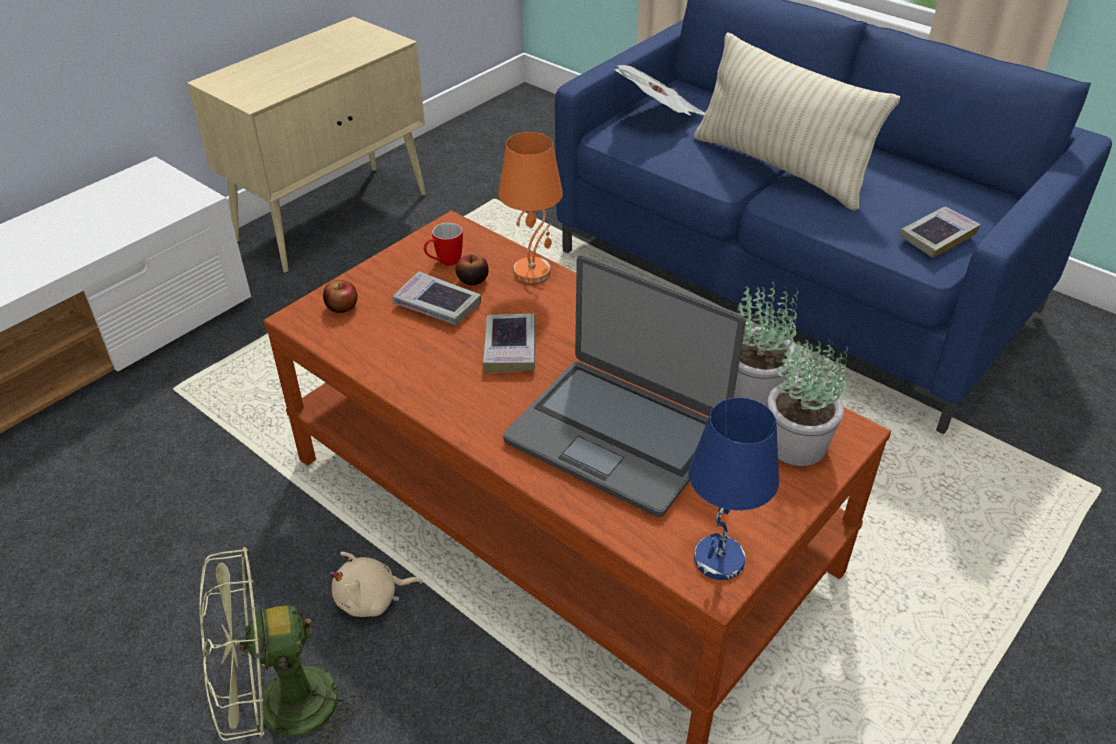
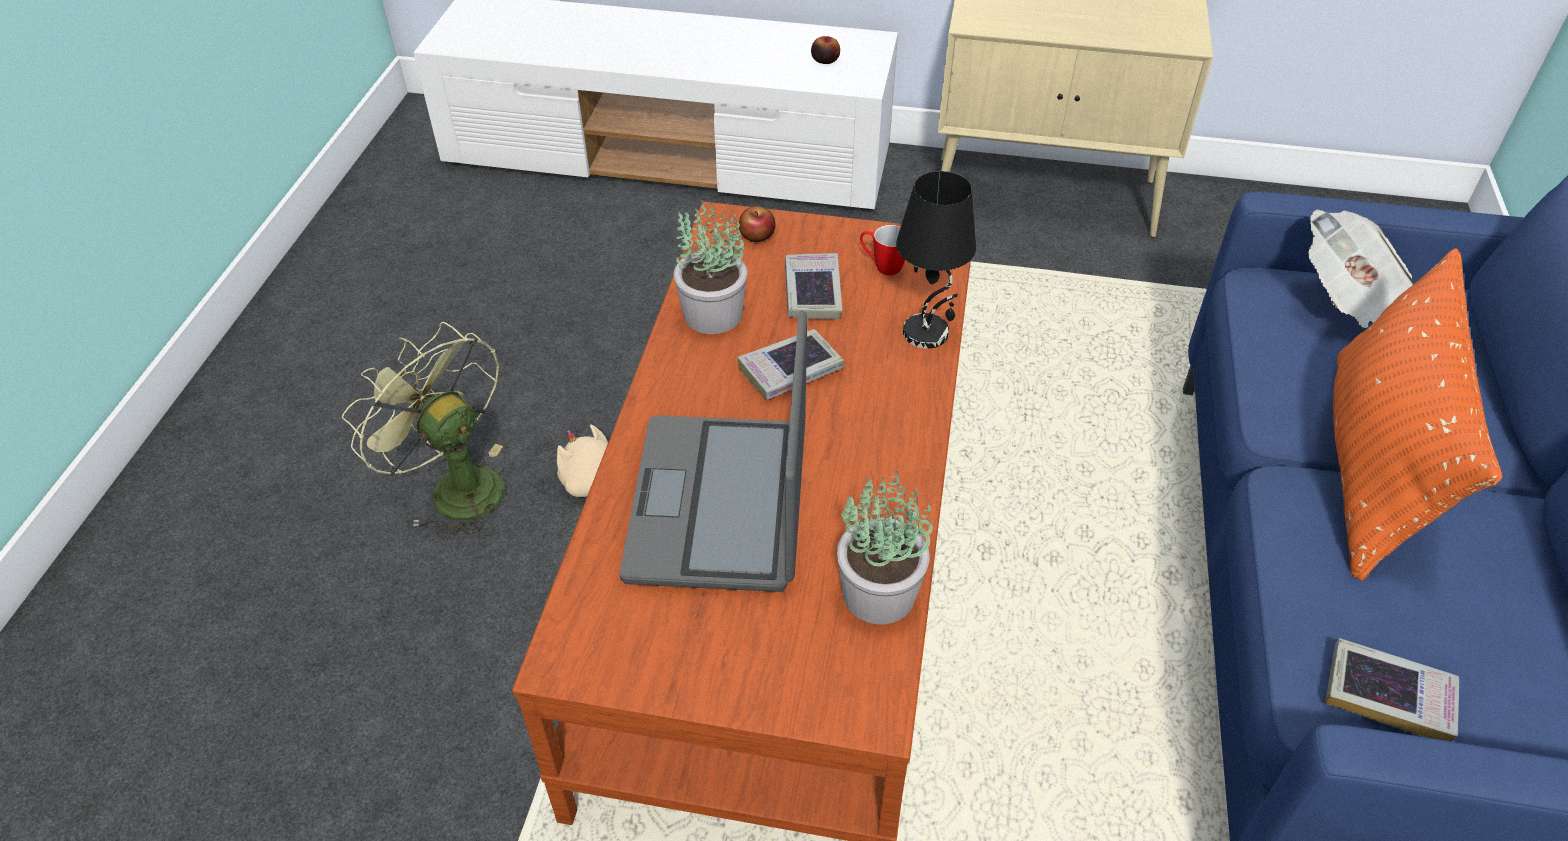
camera: 60 degrees right, 5 degrees up
(472, 280) = (872, 298): apple -> apple (825, 60)
(532, 271) = (927, 333): orange table lamp -> black table lamp
(719, 561) = (592, 654): blue table lamp -> none
(780, 167) = (1372, 464): beige pillow -> orange pillow
(797, 445) = (813, 666): potted plant -> potted plant (712, 315)

